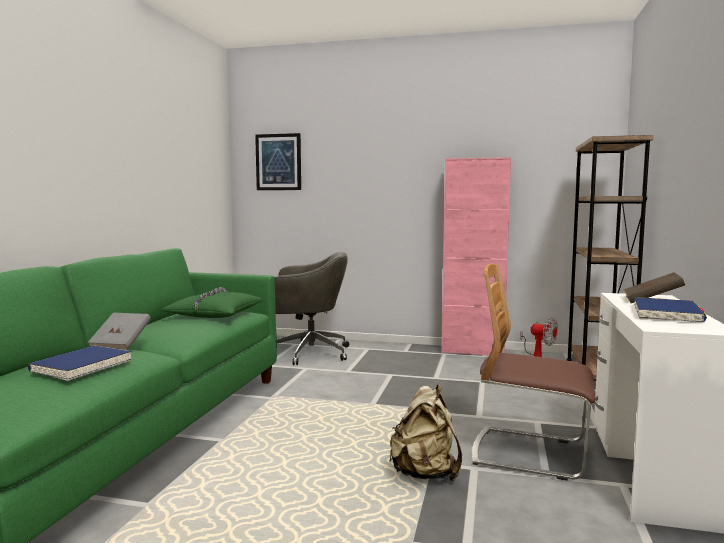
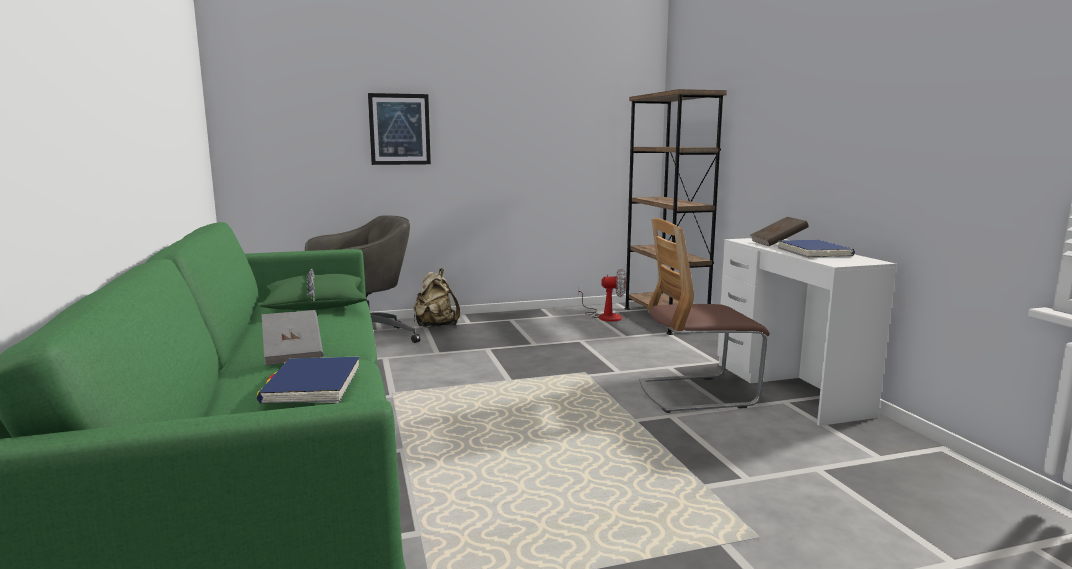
camera: 30 degrees left, 5 degrees up
(278, 162) = (281, 100): picture -> picture (399, 129)
(425, 474) = (641, 430): beige backpack -> beige backpack (435, 327)
(473, 351) = (535, 313): pink cabinet -> none

